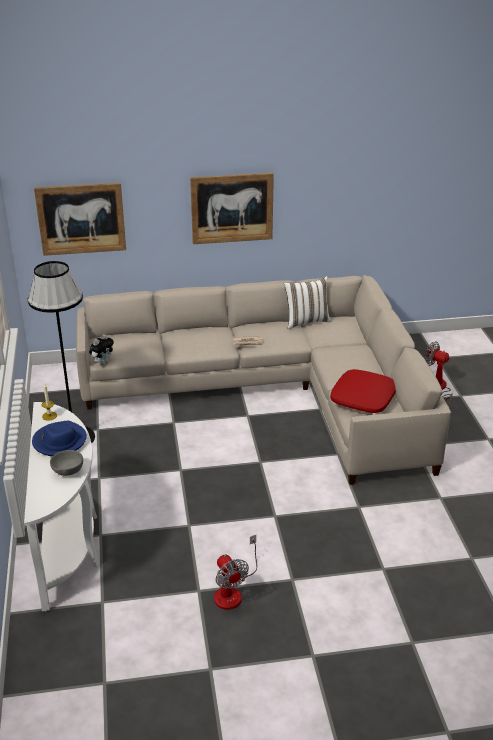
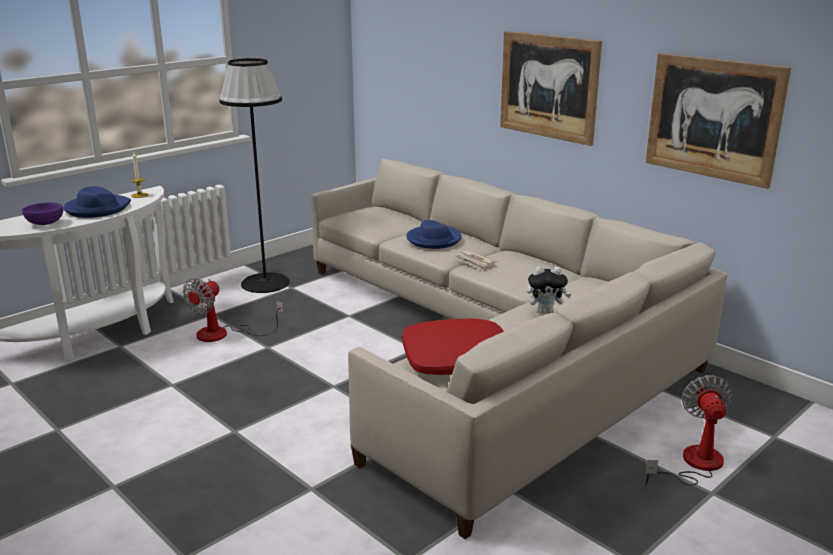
camera: 55 degrees right, 10 degrees down
(67, 472) = (44, 224): grey bowl -> purple bowl
(81, 219) = (404, 66): picture -> picture (713, 118)
(102, 362) = (334, 220): plush toy -> plush toy (546, 311)
(196, 341) = (433, 239): none -> blue hat
(232, 591) = (67, 451): fan -> fan (223, 334)
(306, 321) = (583, 276): white pillow -> none

